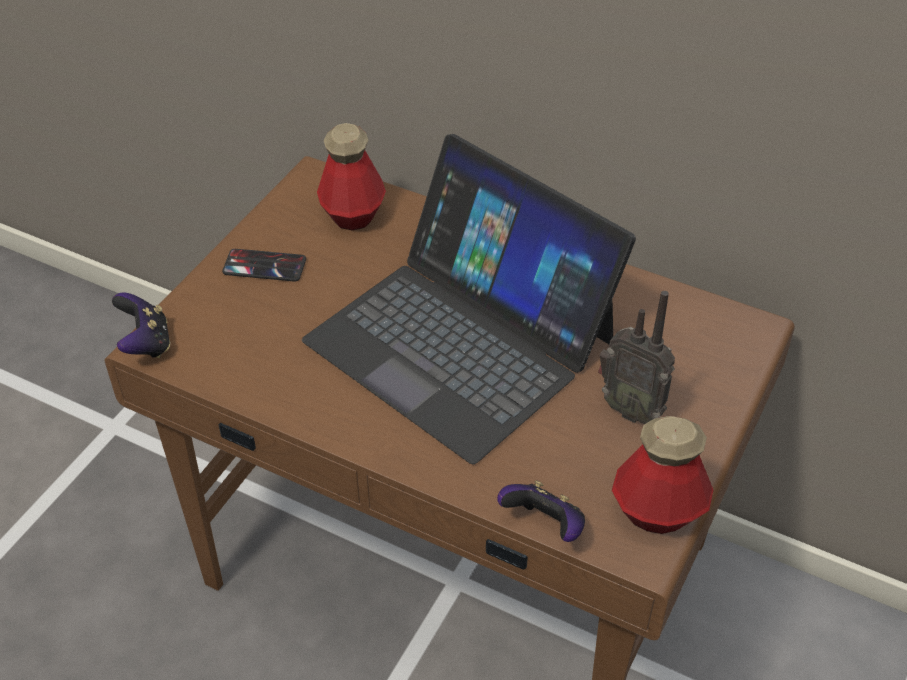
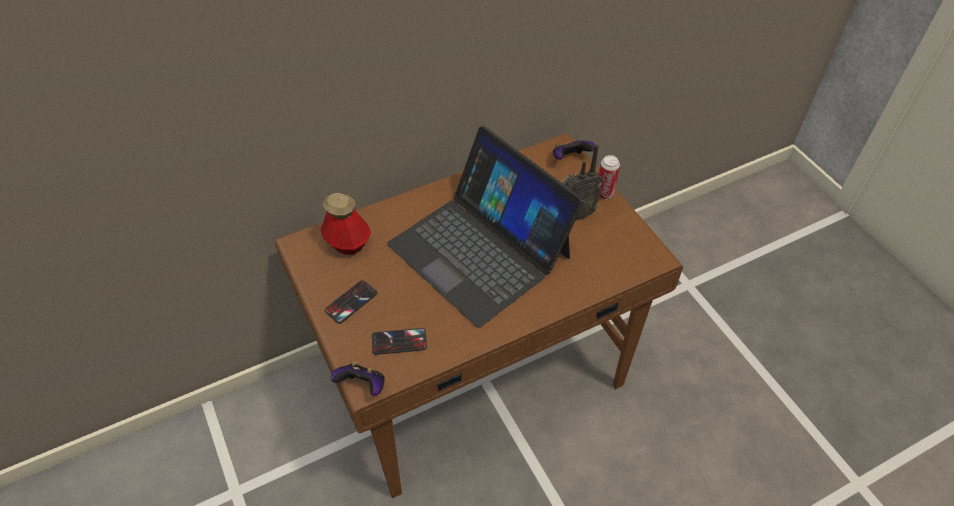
camera: 55 degrees left, 5 degrees up
(238, 341) = (399, 342): none -> phone
(461, 339) = (480, 249): laptop -> laptop turned 60 degrees clockwise
(544, 526) = (618, 283): game controller -> game controller (570, 159)
(657, 512) = (638, 240): bottle -> none
(711, 424) = (604, 193): none -> can

